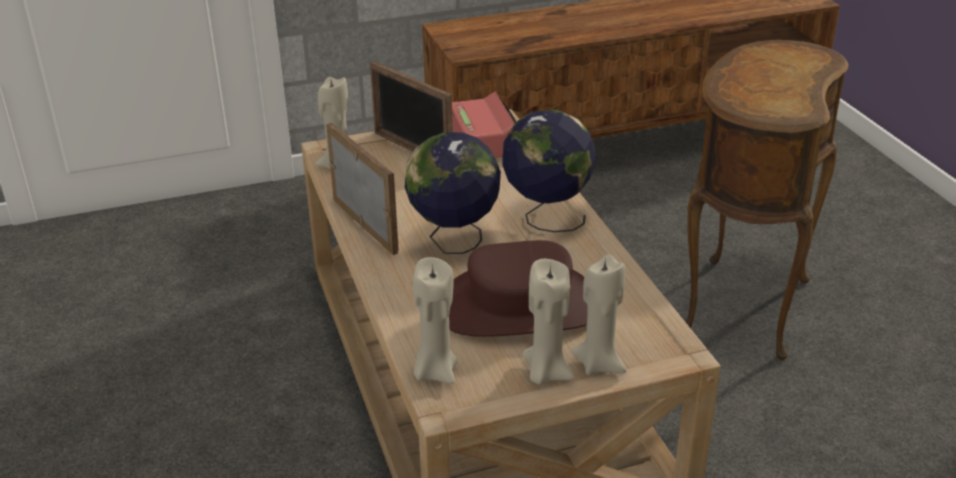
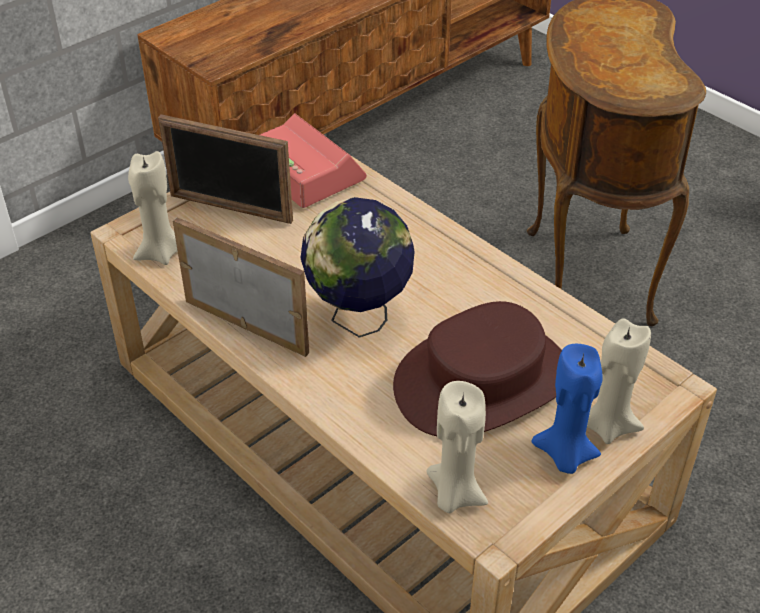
camera: 25 degrees left, 10 degrees up
(545, 373) = (565, 455): beige candle -> blue candle
(546, 218) = (436, 259): globe -> none

